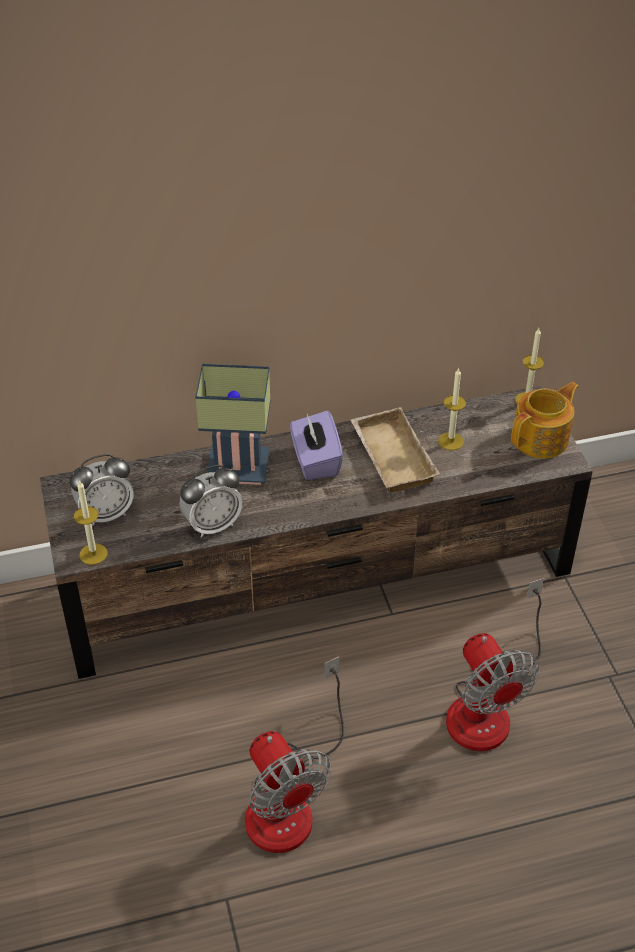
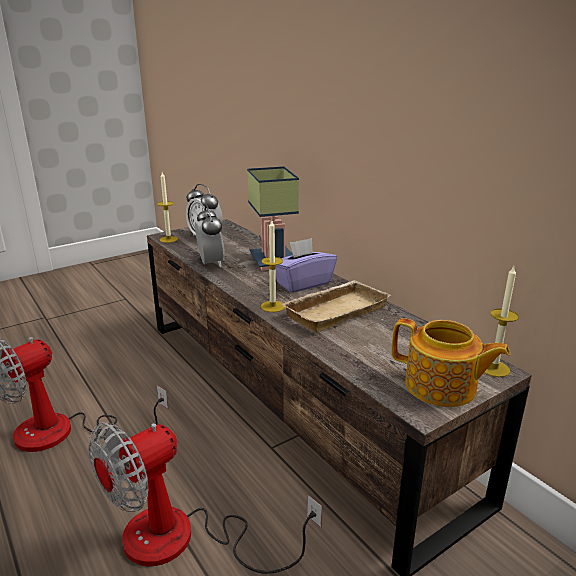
camera: 70 degrees right, 20 degrees down
(212, 525) = (211, 263): alarm clock -> alarm clock turned 150 degrees counterclockwise
(450, 441) = (382, 335): candle -> candle (272, 306)

